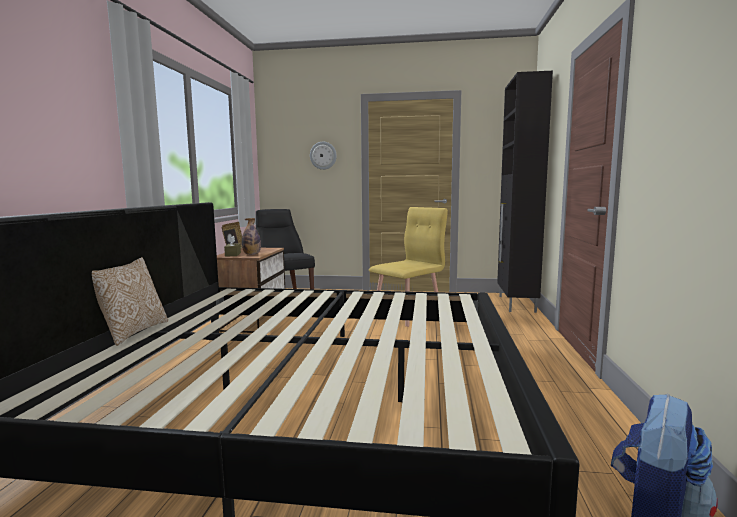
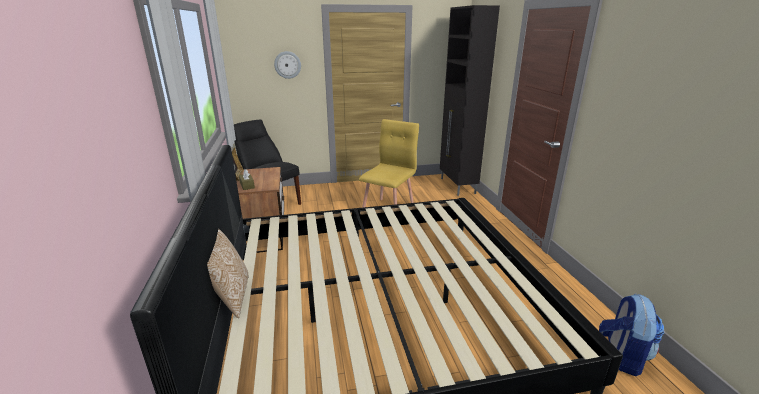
camera: 20 degrees left, 15 degrees up
(252, 254) = (265, 183): bottle -> none

